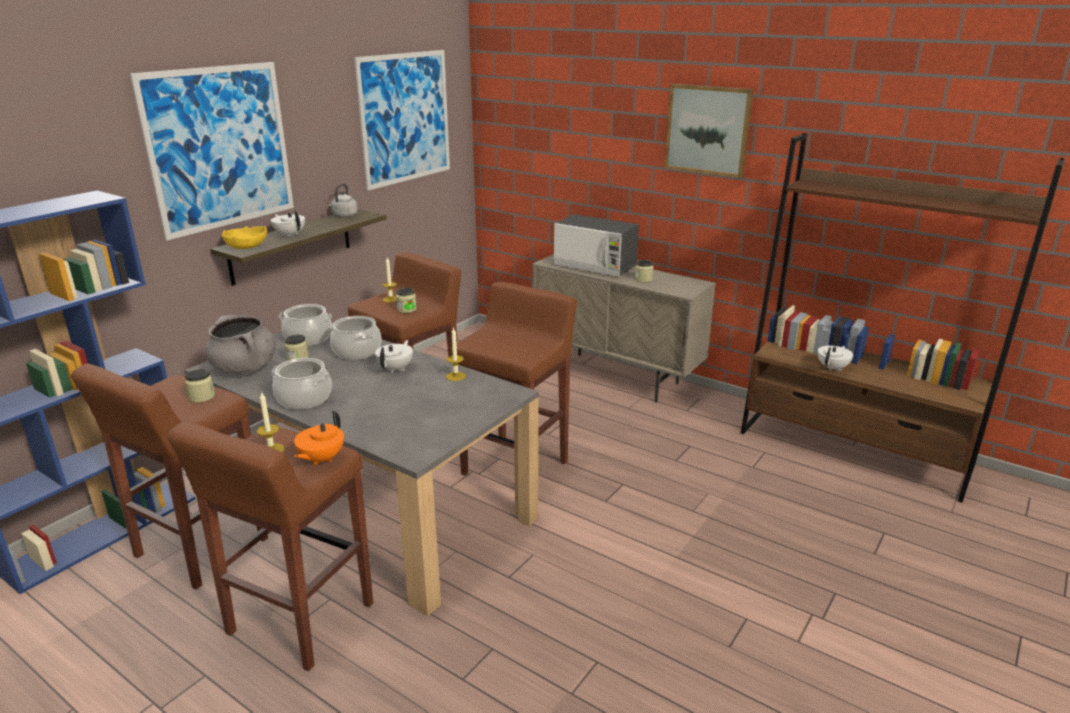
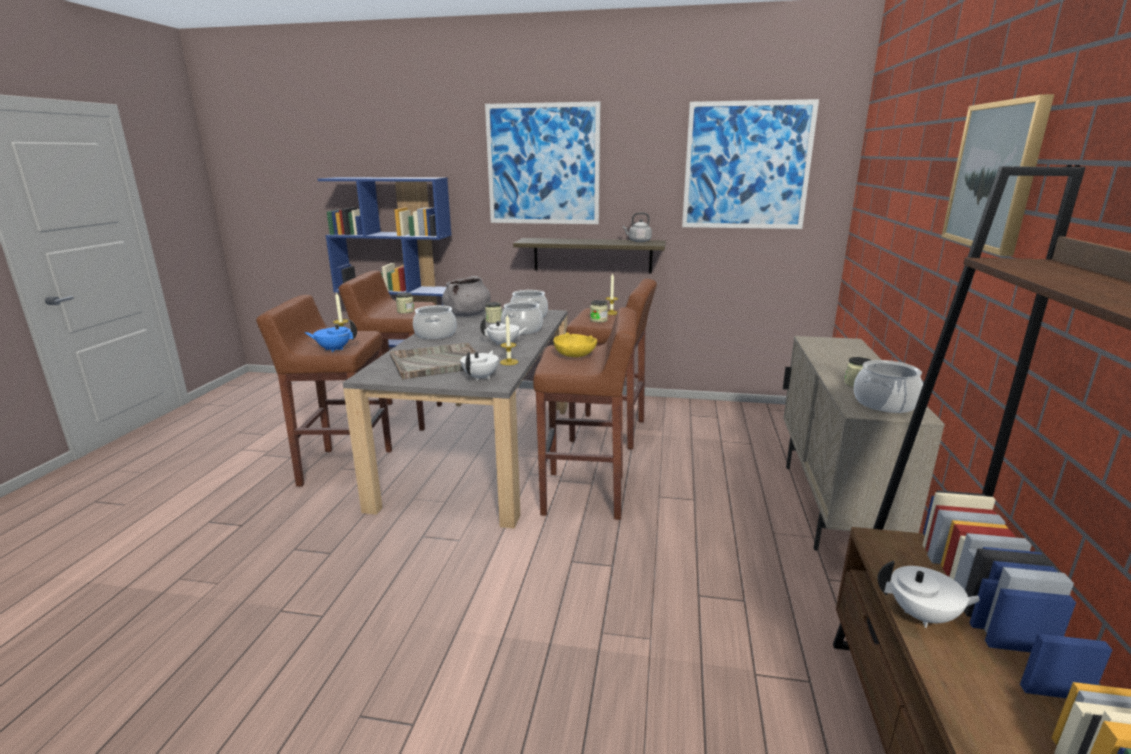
camera: 65 degrees right, 5 degrees down
(246, 247) = (534, 240): yellow bowl -> yellow bowl (574, 355)
(290, 235) = (573, 241): white teapot -> white teapot (481, 377)
(321, 459) = (334, 349): orange teapot -> blue teapot
(412, 411) = (436, 362): none -> grey tray
(595, 266) = (845, 358): microwave -> none
(678, 284) = (884, 403): none -> cooking pot

